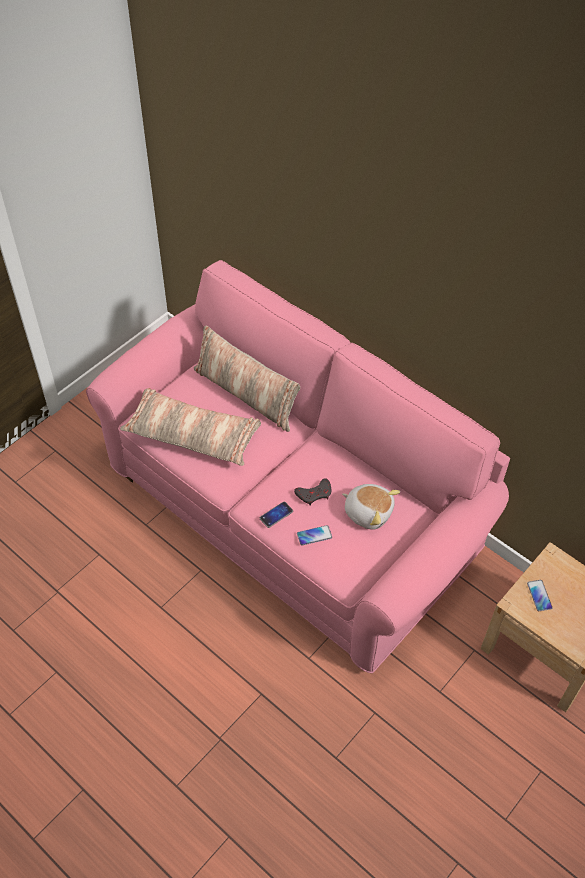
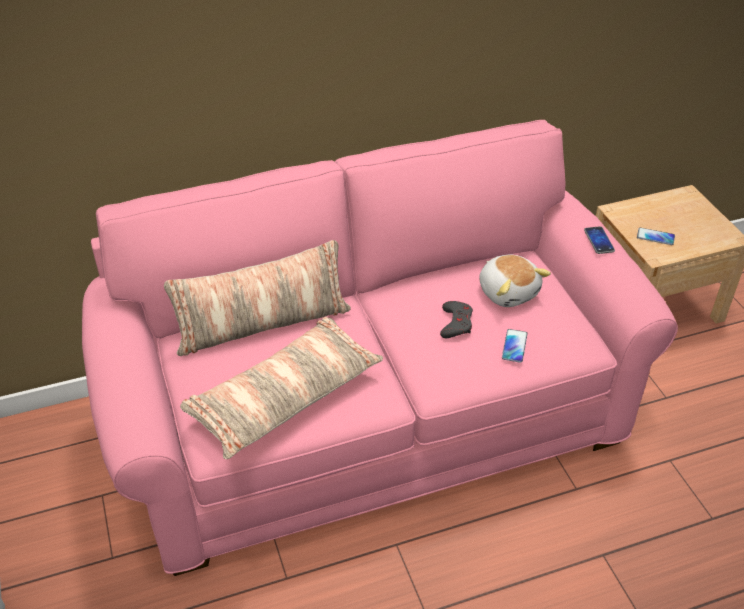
camera: 60 degrees left, 10 degrees down
(276, 515) = (464, 367): phone -> phone (599, 241)
(368, 512) = (508, 291): plush toy -> plush toy turned 90 degrees clockwise

